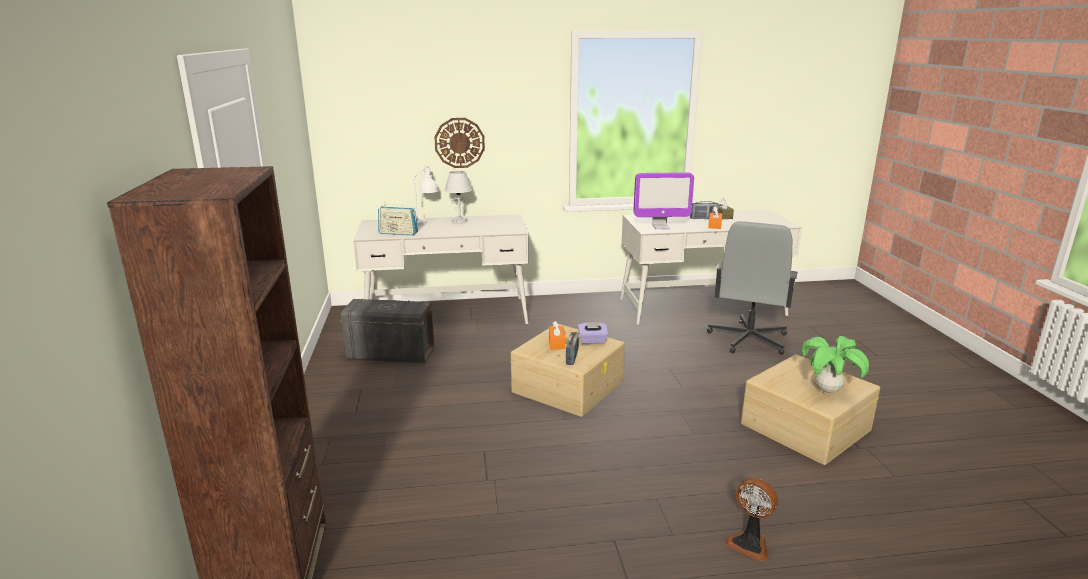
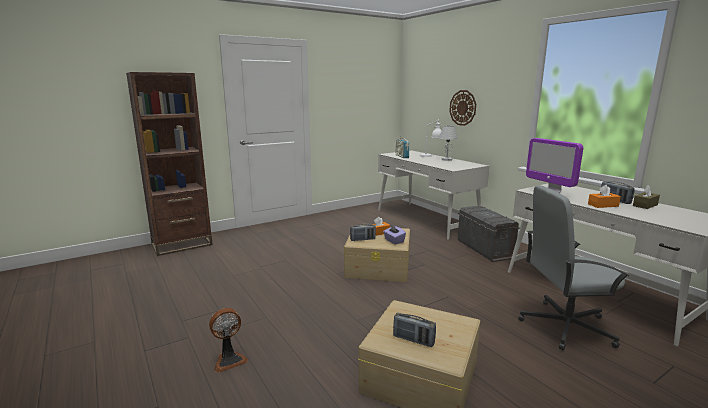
camera: 65 degrees right, 5 degrees down
(390, 354) = (363, 219): grey storage box -> grey storage box (484, 249)
(749, 543) = (229, 360): fan -> fan turned 135 degrees counterclockwise
(827, 390) = (413, 340): potted plant -> radio

